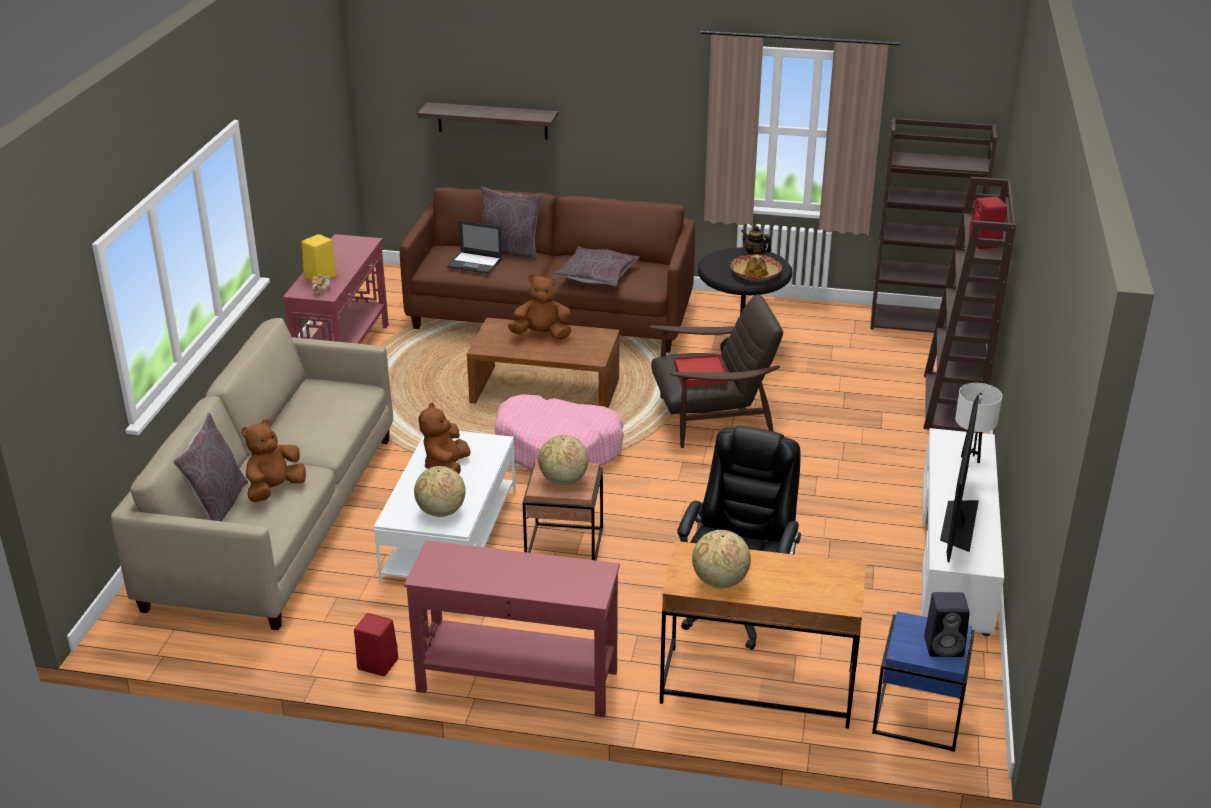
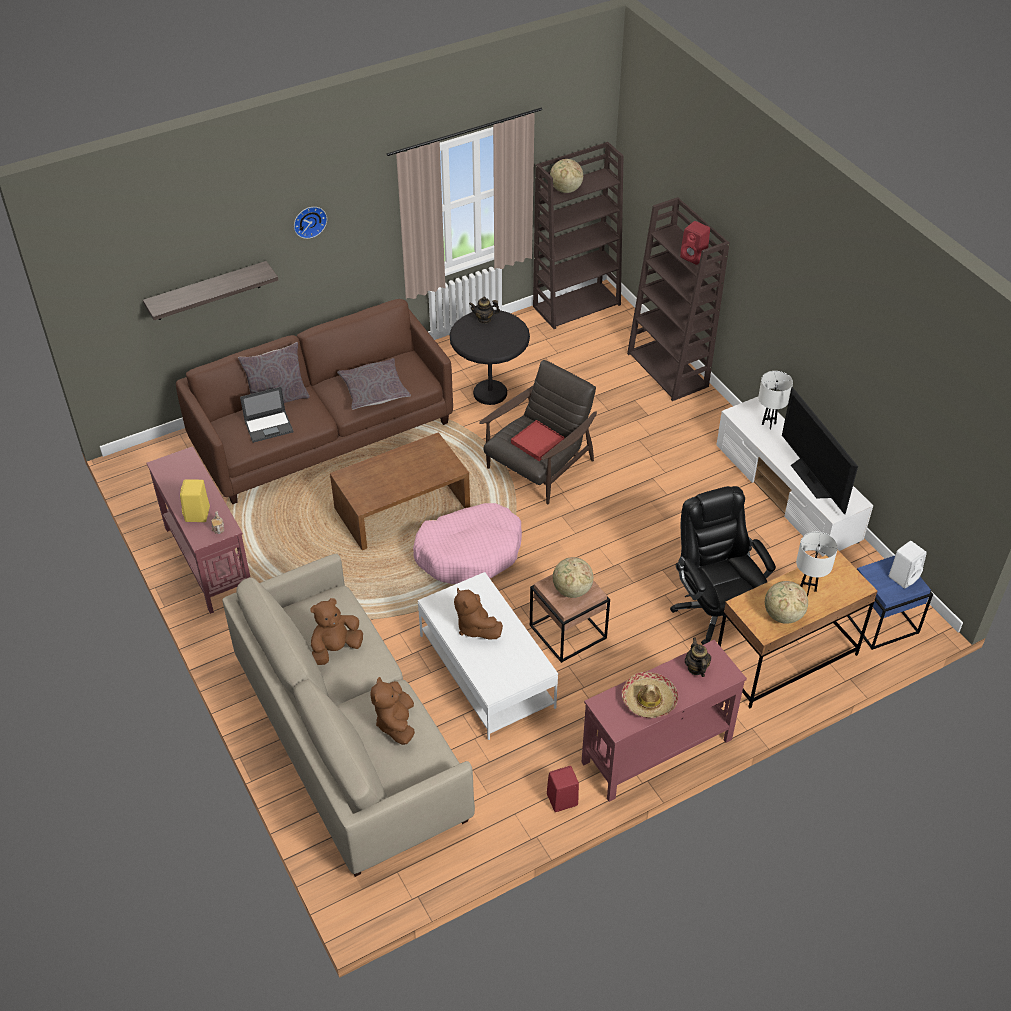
camera: 40 degrees left, 15 degrees up
(217, 506) = (373, 763): grey pillow -> none
(441, 512) = (516, 665): globe -> globe (565, 190)
(541, 335) = (391, 467): brown plush toy -> brown plush toy (335, 649)
(567, 574) = (696, 668): none -> teapot
(610, 83) = (309, 221): none -> wall clock
(755, 273) = (504, 336): hat -> hat (649, 700)
(779, 576) = (807, 589): none -> white table lamp
(945, 646) = (904, 576): black speaker -> white speaker

